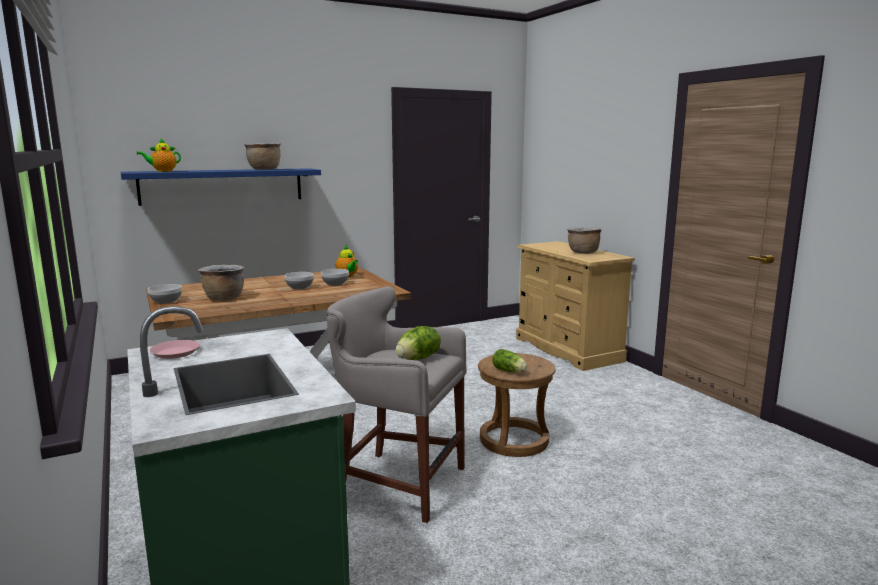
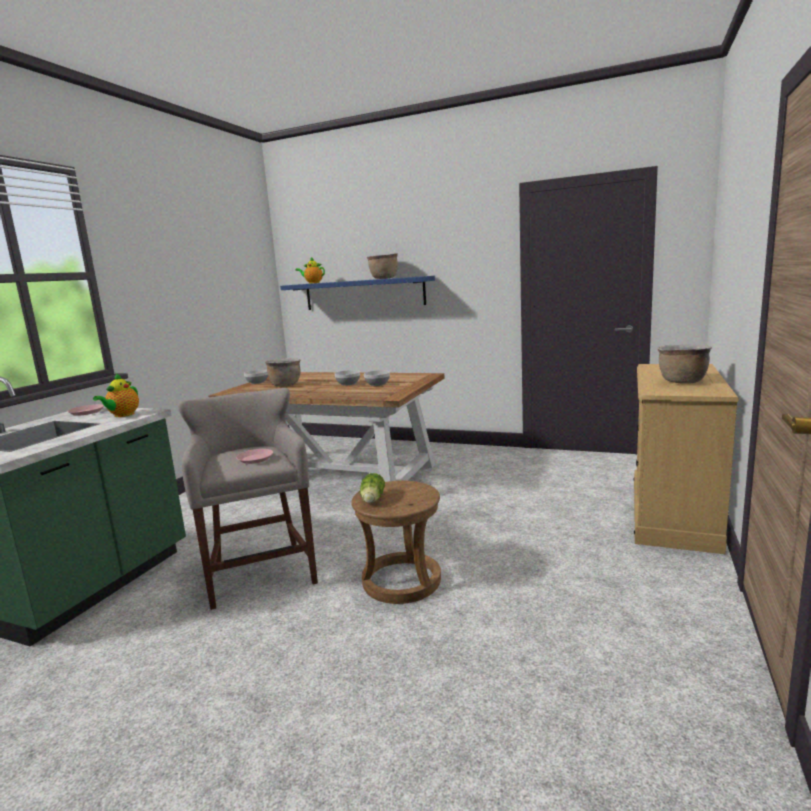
camera: 50 degrees right, 0 degrees up
(347, 276) = (408, 379): teapot -> teapot (122, 415)
(418, 358) = (255, 459): lettuce -> pink plate

